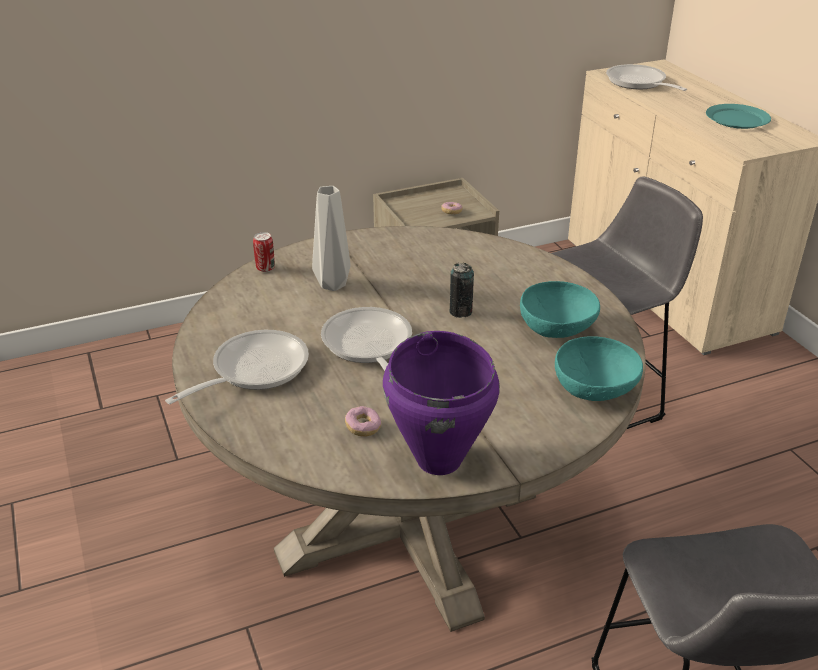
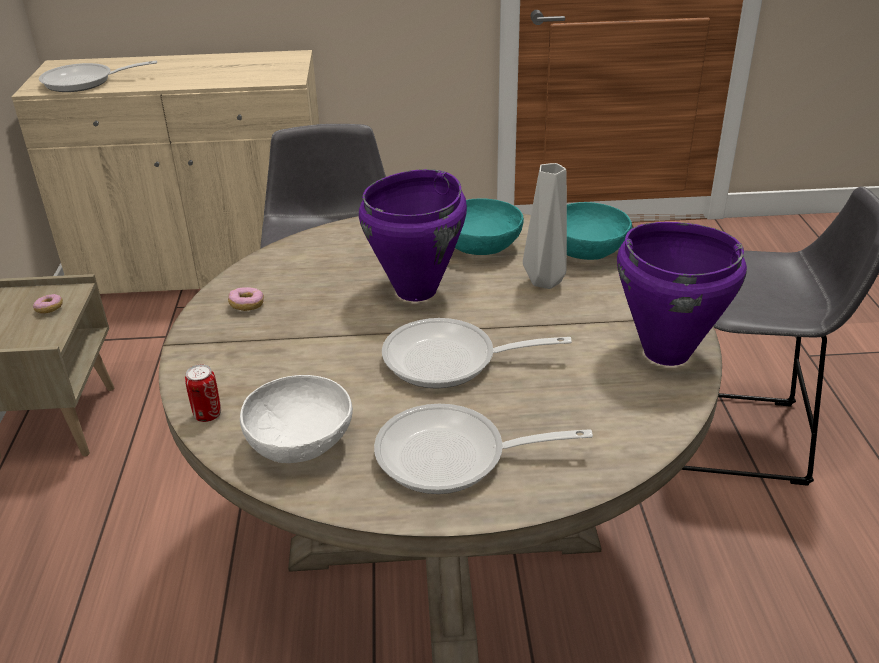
camera: 70 degrees left, 0 degrees up
(248, 308) = (301, 444): none -> white bowl
(253, 370) = (453, 457): frying pan -> frying pan turned 60 degrees counterclockwise
(332, 284) = (294, 365): grey vase -> grey vase (543, 281)
(363, 428) = (600, 390): donut -> donut (247, 305)
(460, 312) = (417, 290): can -> purple cooking pot
(737, 119) = (225, 67): turquoise plate -> none

